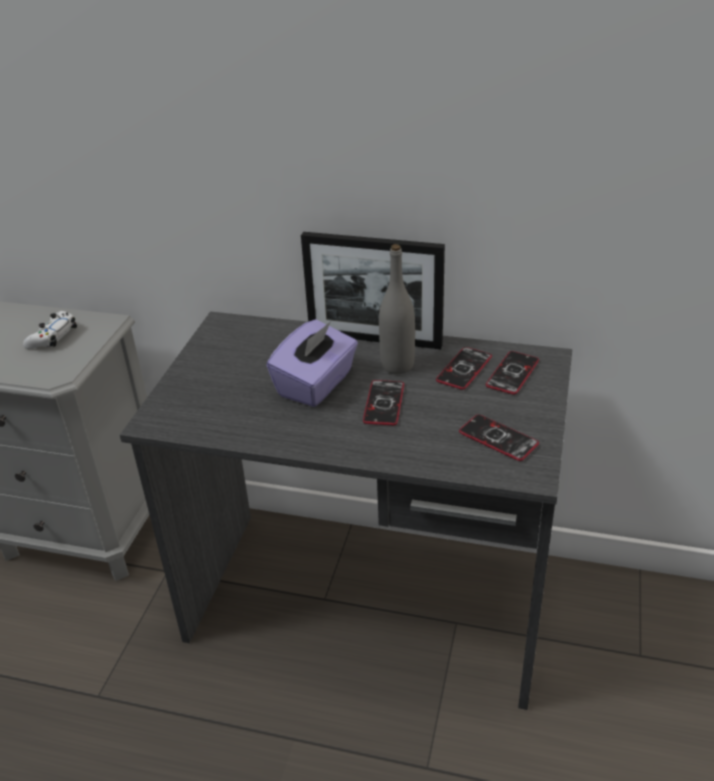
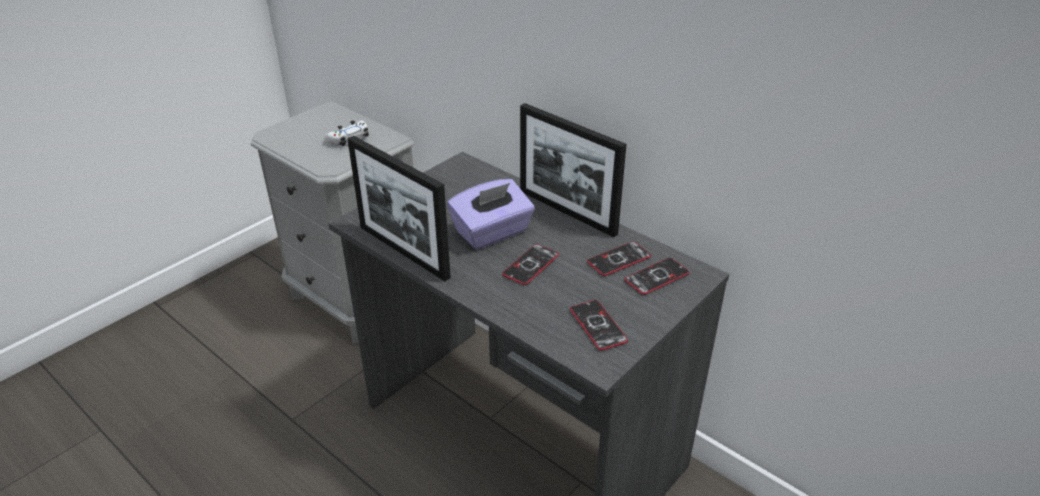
camera: 25 degrees right, 0 degrees up
(236, 436) = (403, 251): none -> picture frame
(397, 365) = (567, 239): grey bottle -> none

